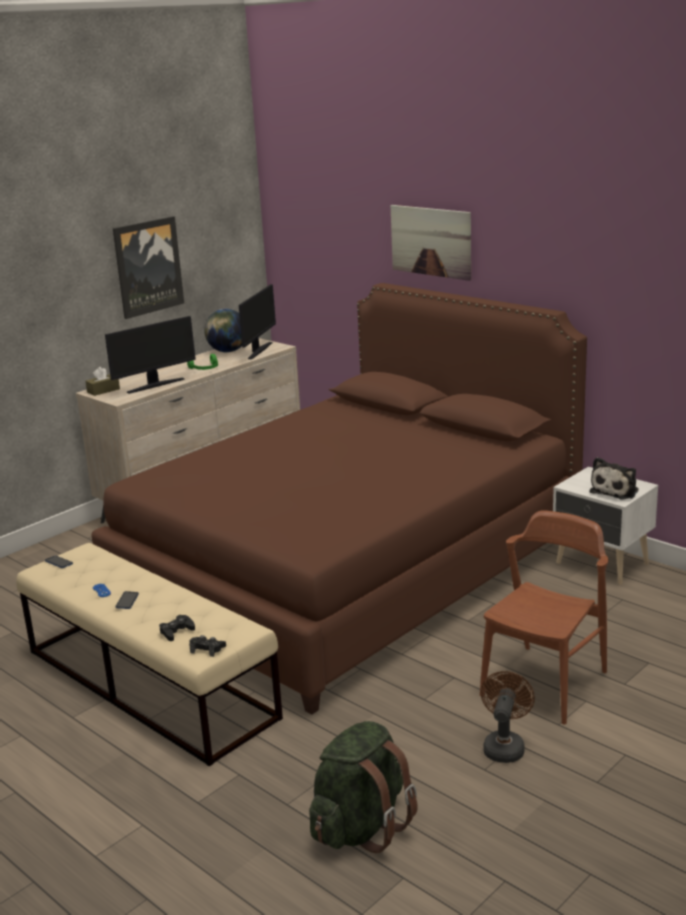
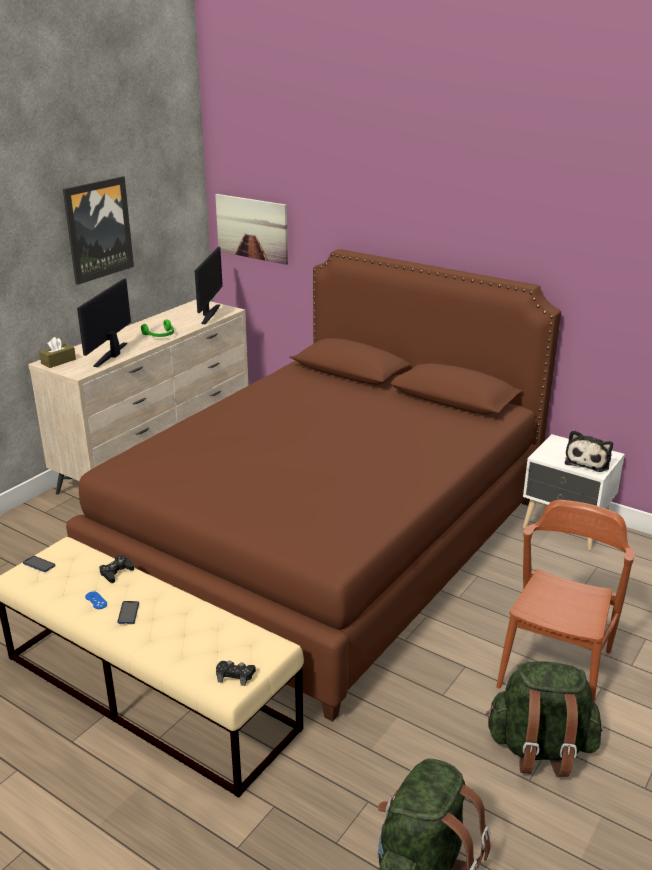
camera: 10 degrees left, 5 degrees up
(155, 385) = (112, 355): monitor -> monitor turned 150 degrees clockwise
(176, 631) = (194, 652): black game controller -> black game controller (116, 572)
(228, 351) = (177, 315): globe -> none
(431, 241) = (394, 209): picture -> picture (252, 228)
(504, 746) = (540, 749): brown fan -> green backpack

